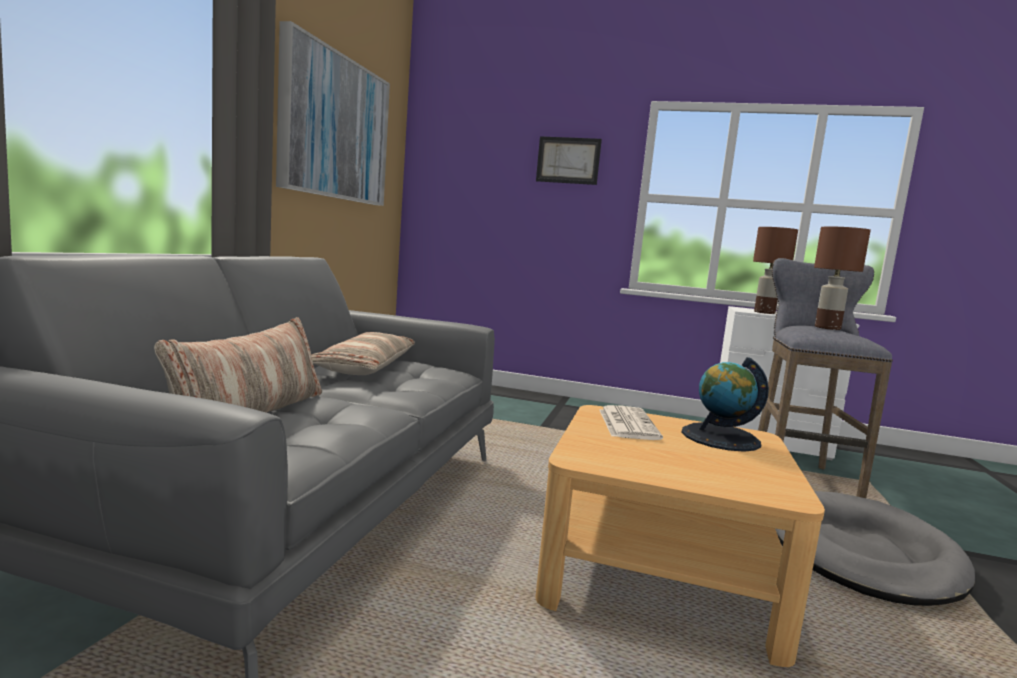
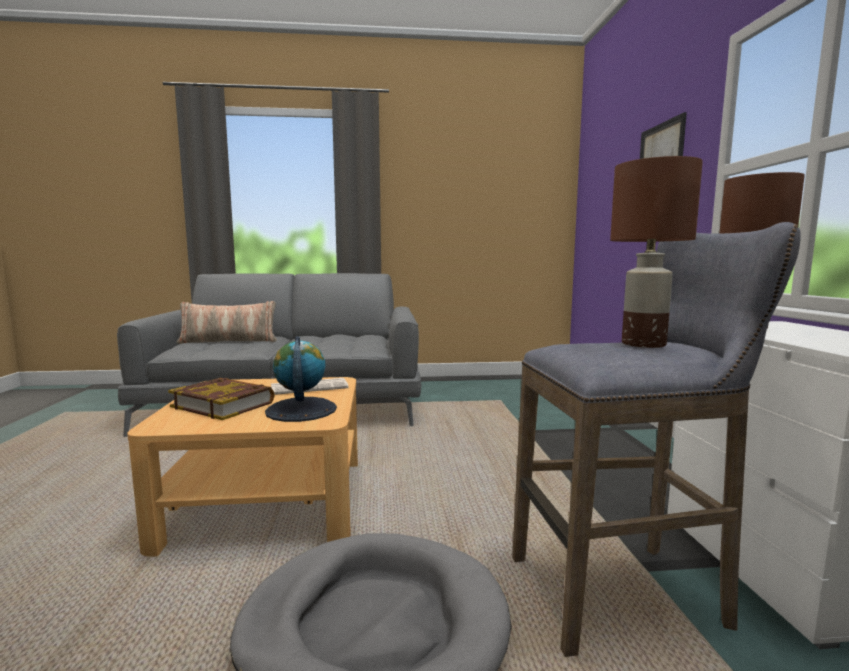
camera: 70 degrees right, 0 degrees up
(335, 128) = (465, 184): picture -> none
(366, 367) = (347, 338): pillow -> none
(695, 463) = (223, 404): none -> book

